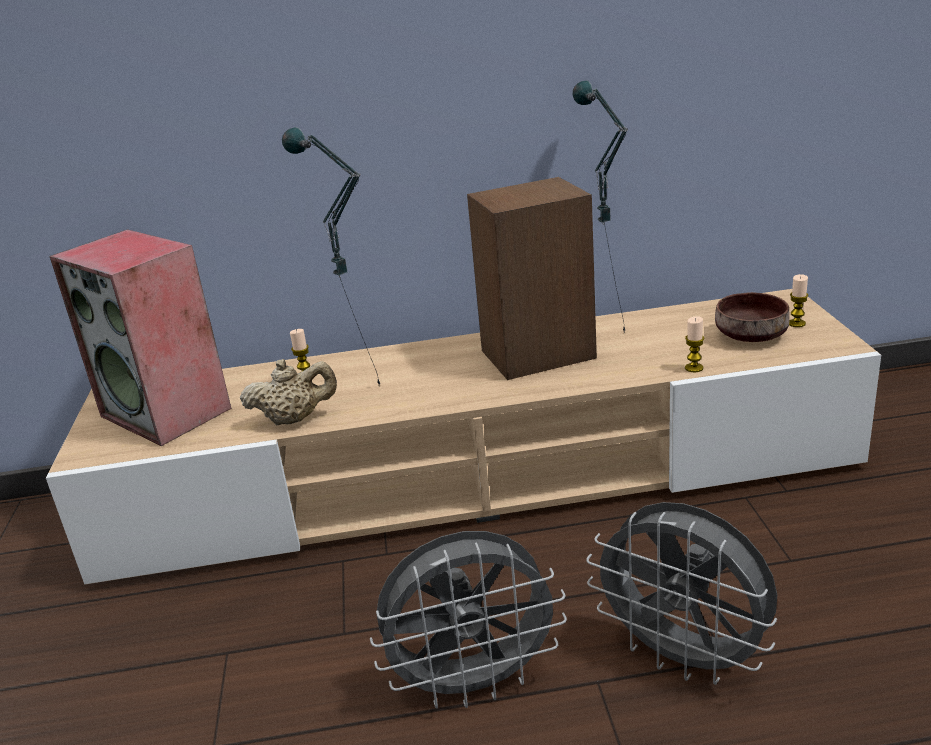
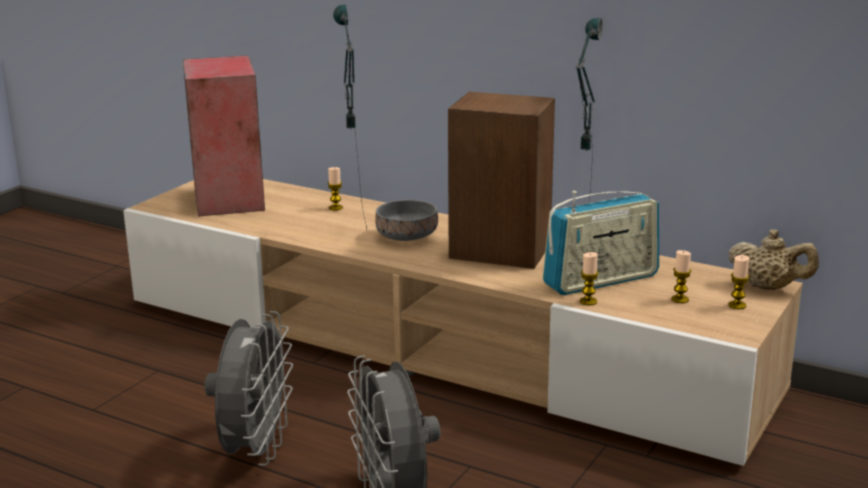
camera: 35 degrees right, 5 degrees down
(294, 419) = (286, 230): beige teapot -> beige teapot (769, 287)
(428, 376) = (405, 236): none -> grey bowl
(474, 684) = (255, 451): grey fan -> grey fan turned 105 degrees counterclockwise
(667, 346) = (601, 280): none -> radio
(751, 336) = (680, 299): brown bowl -> candle

